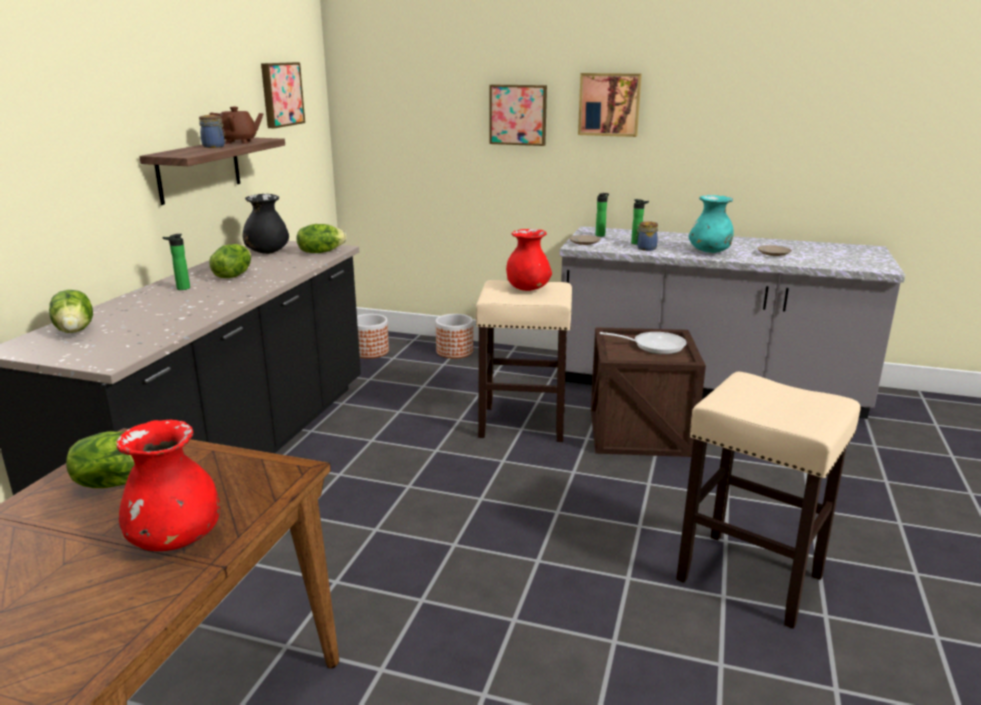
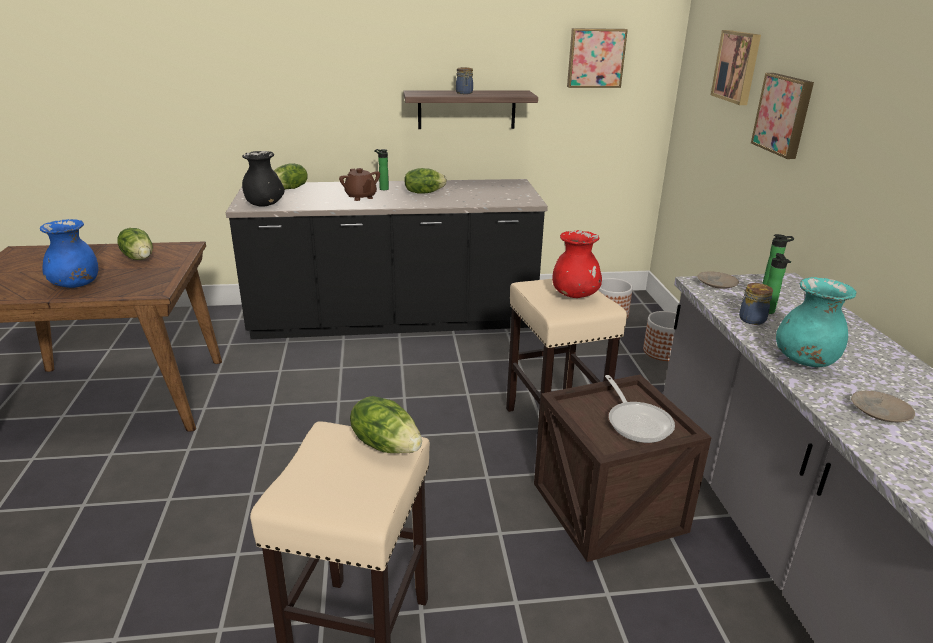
camera: 65 degrees right, 5 degrees up
(175, 540) = (76, 285): red vase -> blue vase
(238, 142) = (496, 93): brown teapot -> brown teapot (361, 197)
(267, 252) = (491, 187): black vase -> black vase (264, 205)
(320, 252) = (512, 199): lettuce -> lettuce (386, 444)
(609, 104) = (861, 121): picture -> picture (738, 66)

